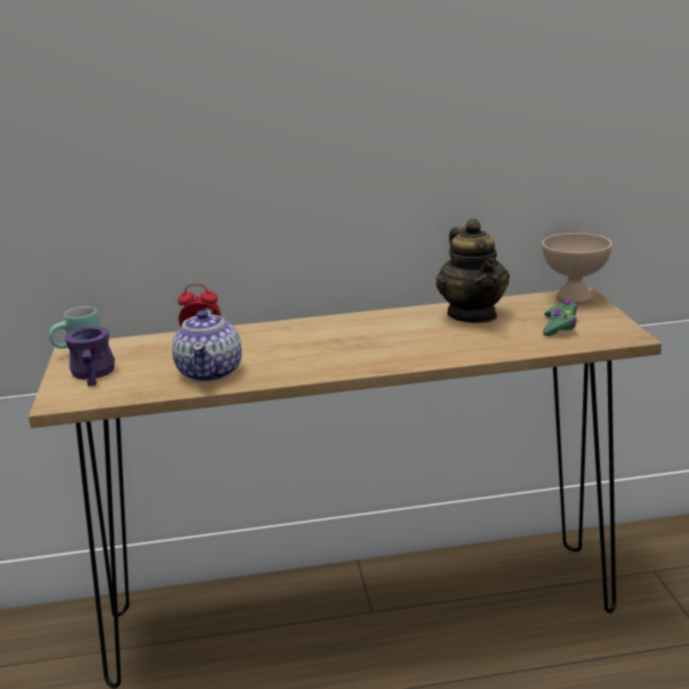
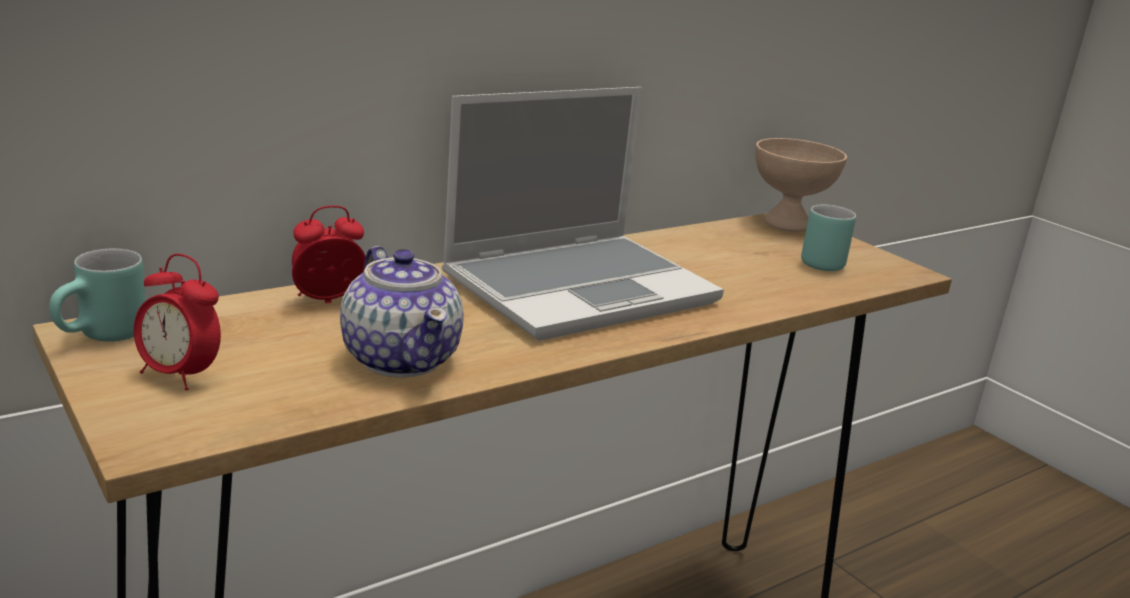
camera: 30 degrees left, 0 degrees up
(96, 373) = (179, 376): purple mug -> alarm clock
(360, 338) = (581, 288): none -> laptop
(473, 315) = (694, 249): teapot -> none
(560, 326) = (817, 261): green game controller -> turquoise mug

